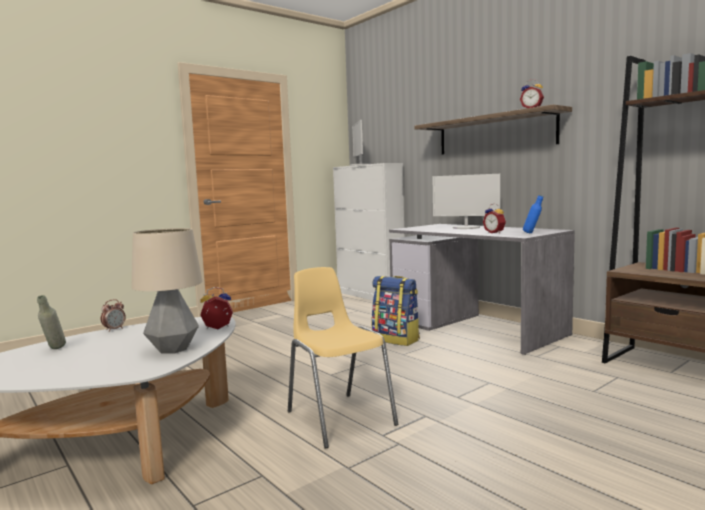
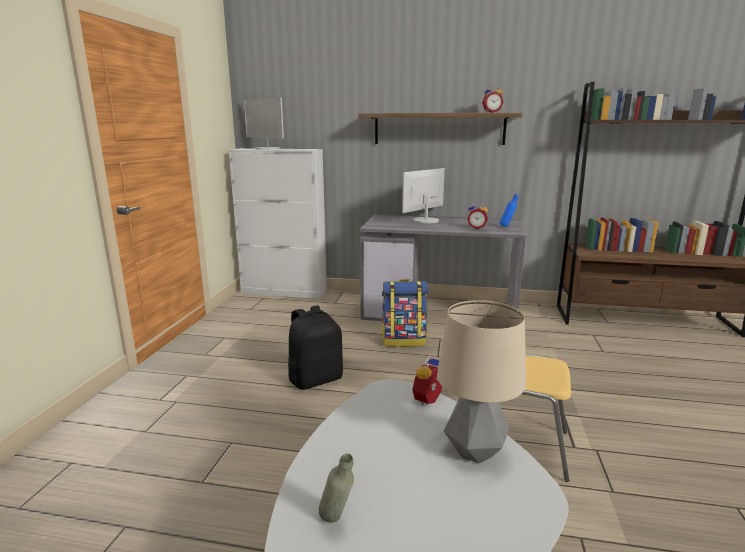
camera: 40 degrees left, 10 degrees up
(114, 329) = (315, 450): alarm clock -> none
(284, 346) = (316, 379): none -> black backpack
(466, 227) = (425, 220): monitor -> monitor turned 150 degrees clockwise

